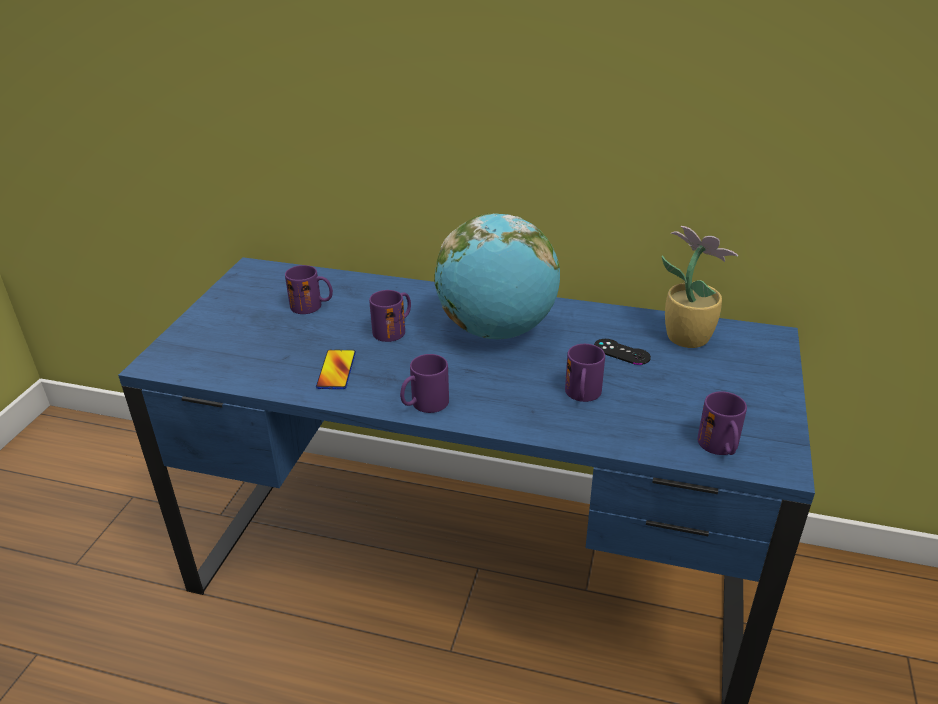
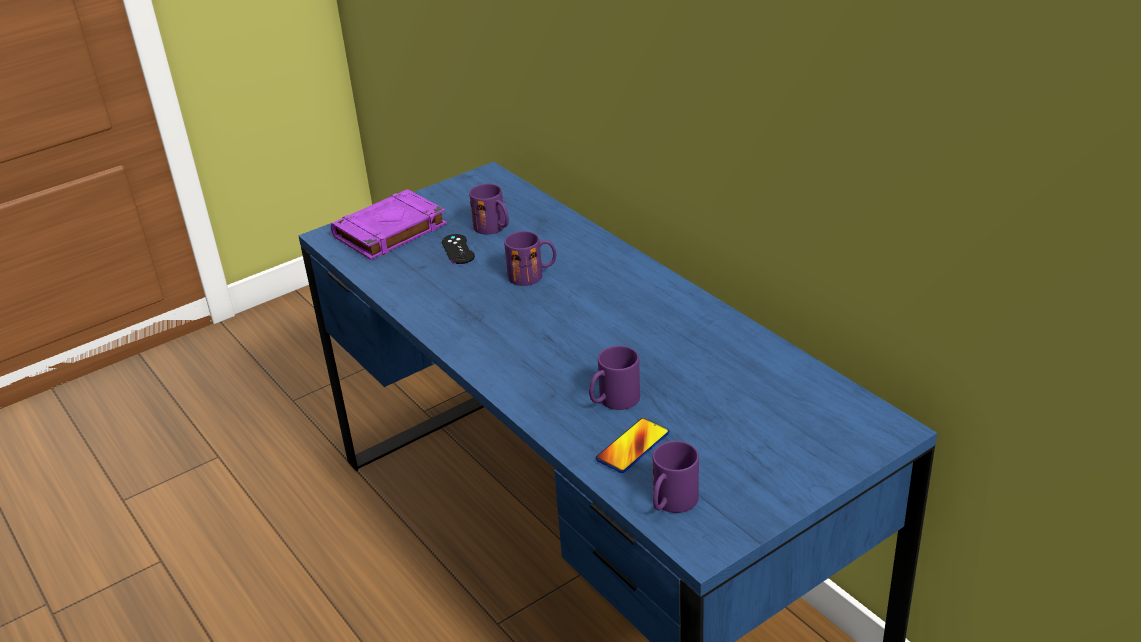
camera: 40 degrees right, 0 degrees up
(214, 340) = (389, 231): none -> purple book
(336, 370) = (445, 293): phone -> phone (633, 447)
(424, 405) = (474, 351): purple mug -> none
(497, 330) = (618, 311): globe -> none
(621, 352) = (706, 378): black game controller -> black game controller (458, 249)
(686, 336) = (793, 390): potted plant -> none

